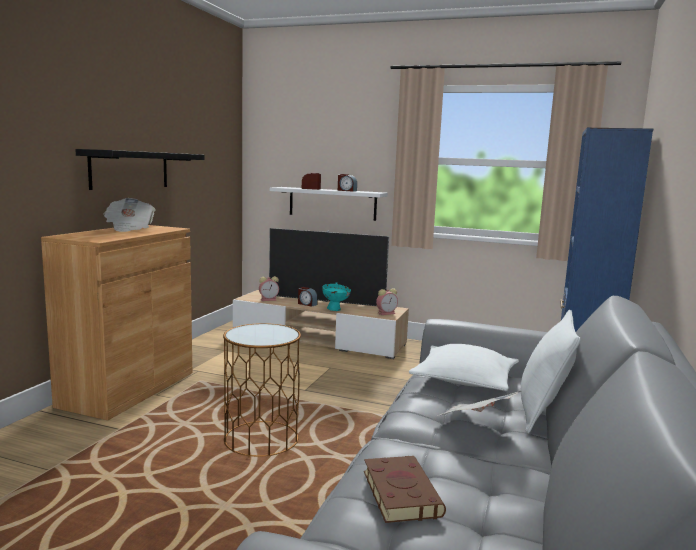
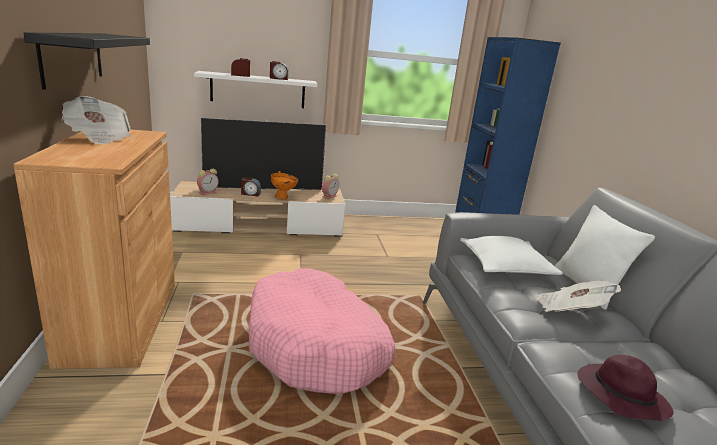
camera: 30 degrees left, 10 degrees up
(261, 439) = (316, 345): brown side table -> pink dog bed
(335, 309) = (283, 197): turquoise bowl -> orange bowl
(399, 492) = (619, 395): brown book -> purple hat

